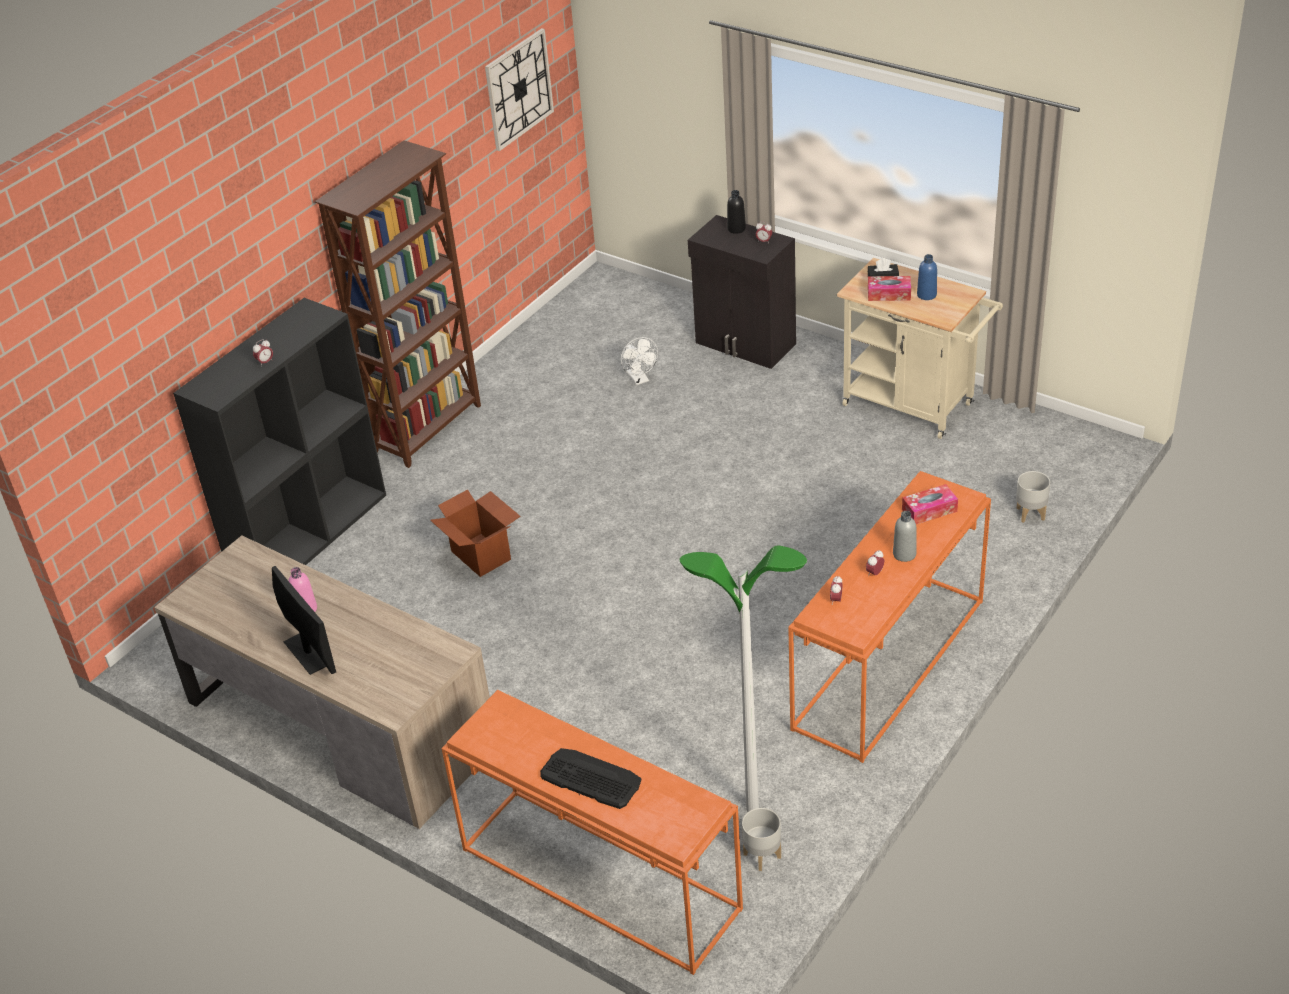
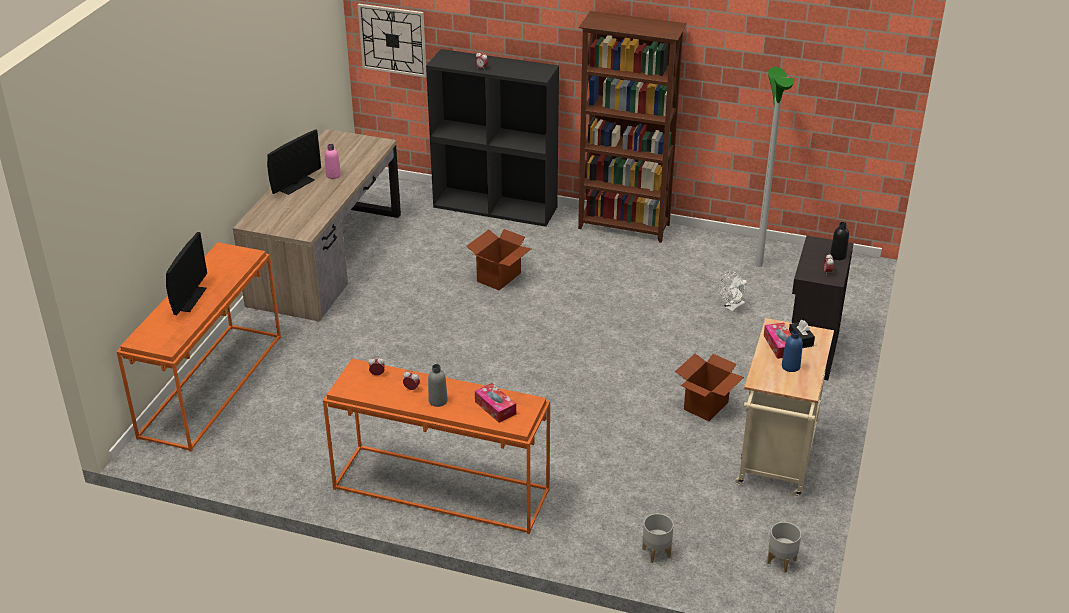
camera: 70 degrees right, 5 degrees down
(518, 89) = (828, 64): wall clock -> wall clock (393, 40)
(590, 778) = (189, 299): keyboard -> monitor
(752, 808) = (281, 441): floor lamp -> floor lamp (759, 264)
(761, 856) = (238, 453): grey planter -> grey planter (781, 561)
(808, 434) = (706, 406): none -> cardboard box

